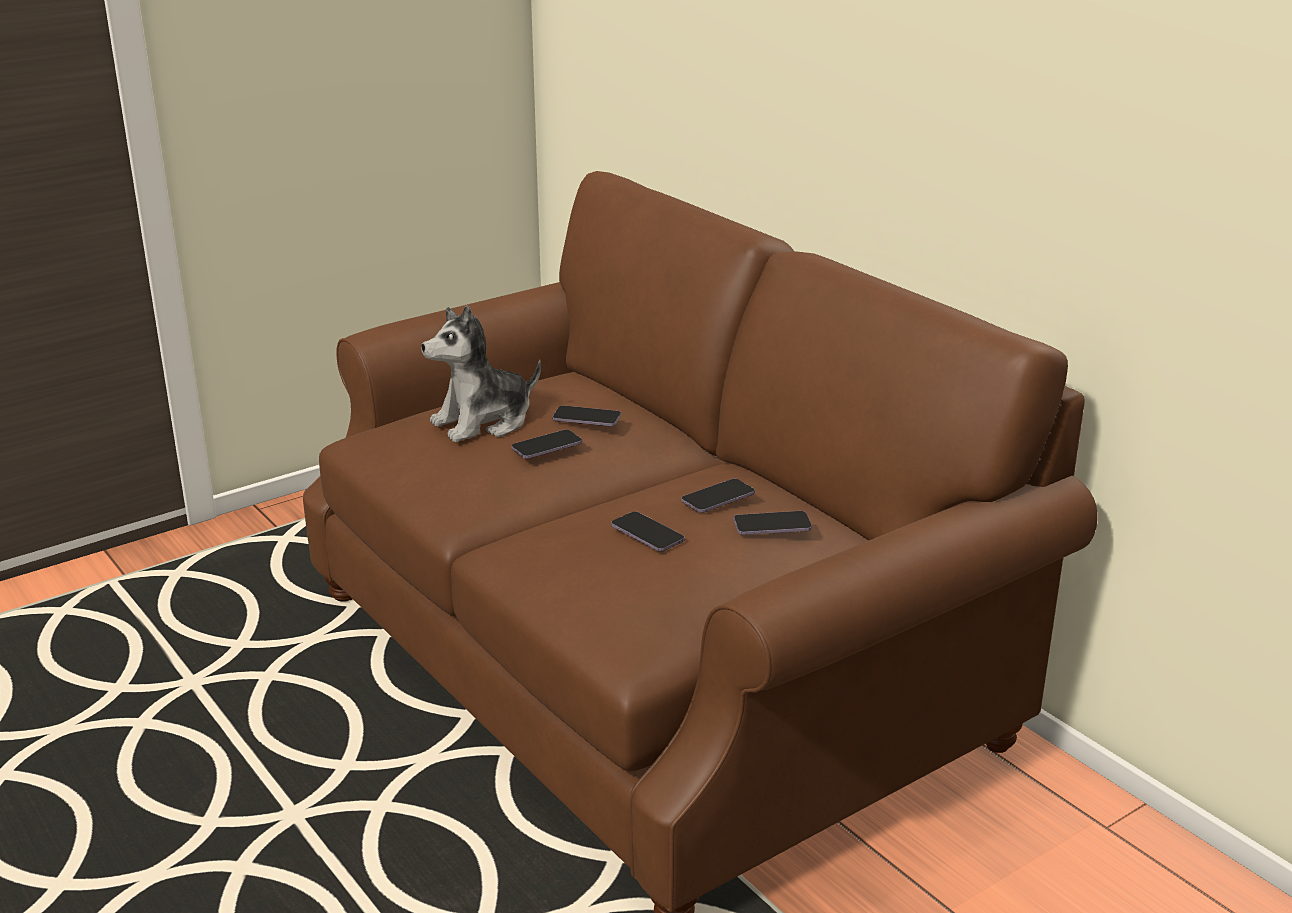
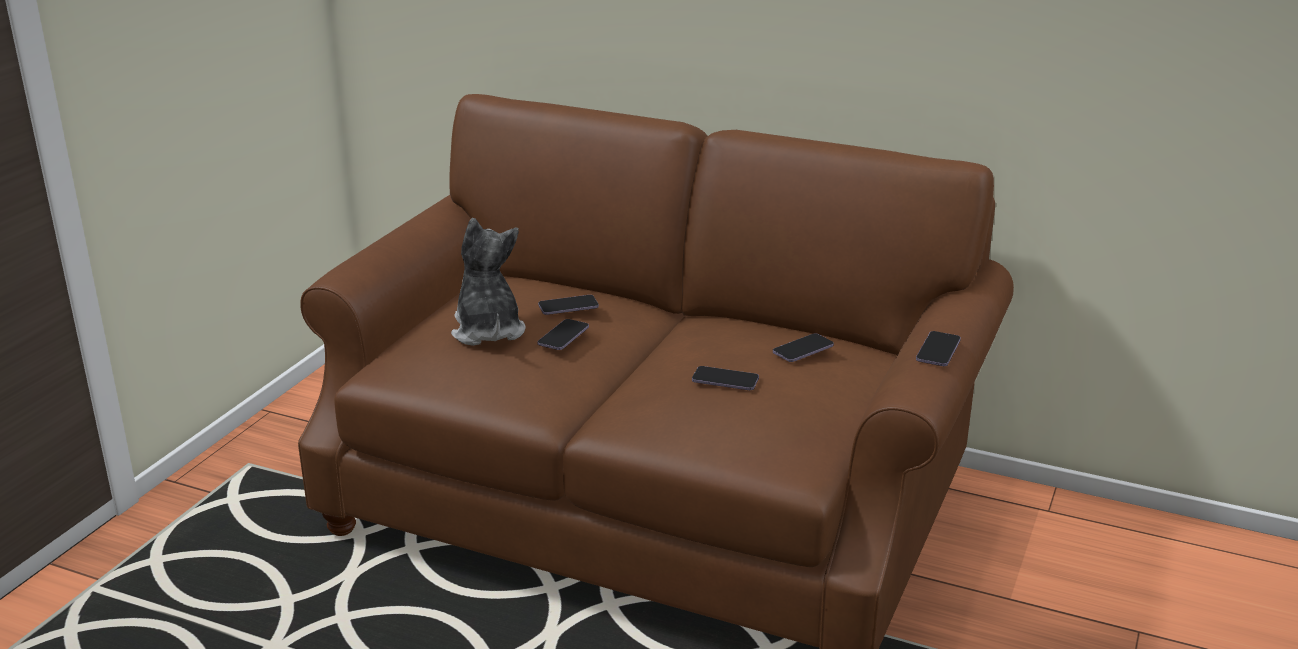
camera: 30 degrees left, 0 degrees up
(483, 422) = (487, 331): plush toy -> plush toy turned 135 degrees clockwise
(718, 498) = (741, 341): phone -> phone (938, 351)

